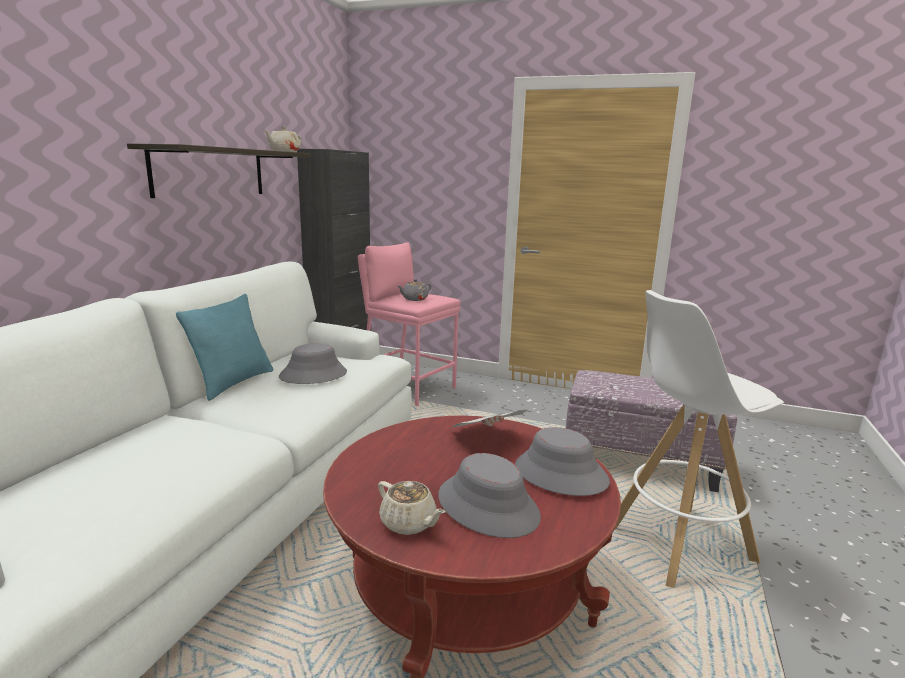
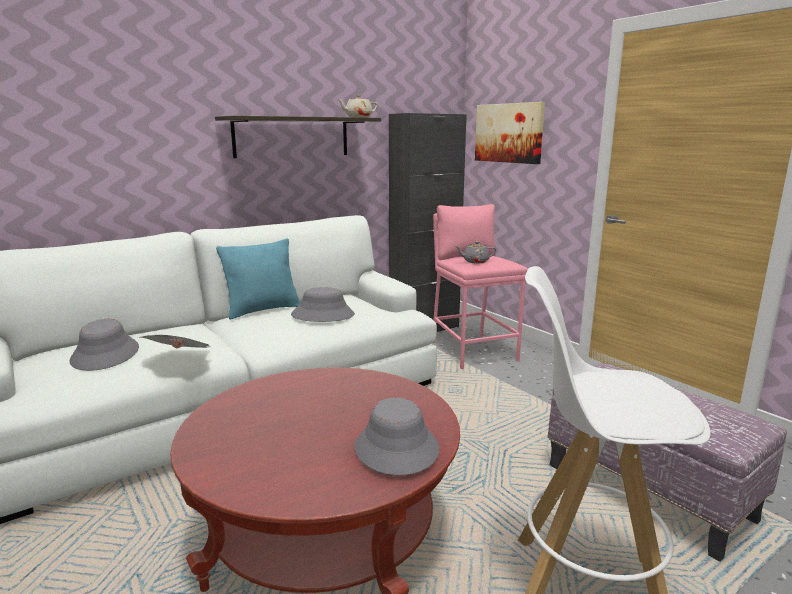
camera: 35 degrees right, 0 degrees up
(409, 172) = (509, 133): none -> picture
(409, 523) = (221, 442): beige teapot -> none
(487, 438) = (383, 398): newspaper -> newspaper (181, 359)
(488, 506) = (294, 451): grey hat -> grey hat (106, 354)

